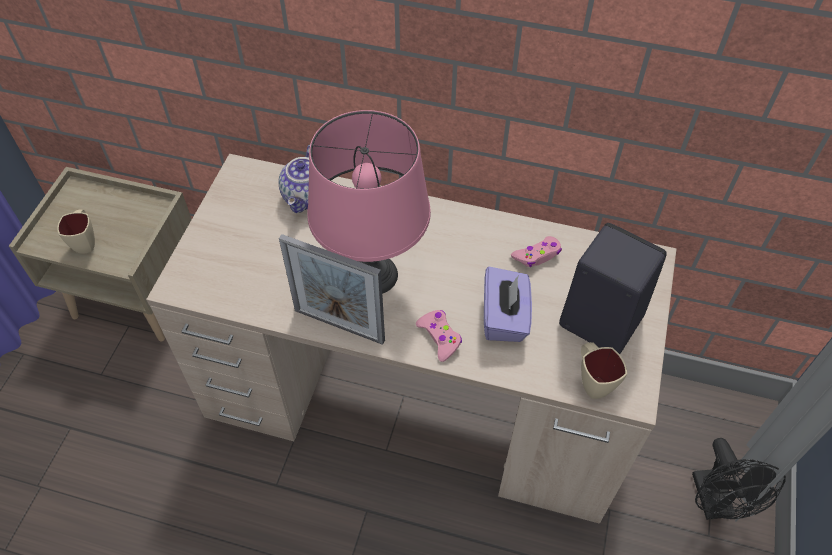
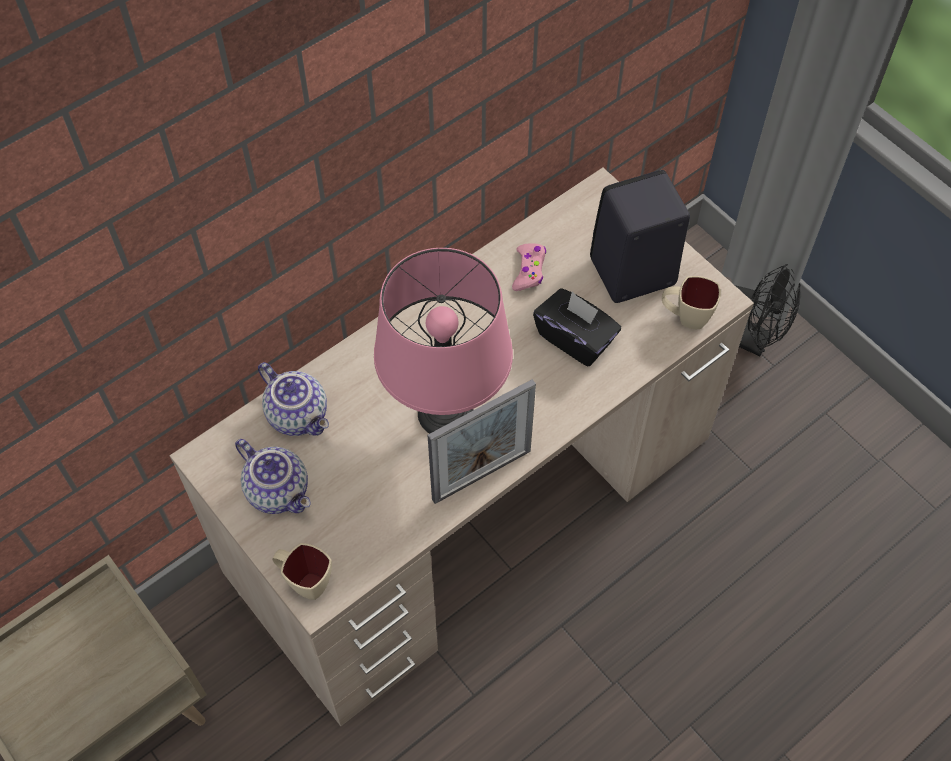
camera: 55 degrees left, 5 degrees up
(86, 242) = (87, 697): beige mug -> beige mug (304, 582)
(243, 220) = (279, 490): none -> teapot
(439, 337) = (557, 401): pink game controller -> none
(504, 318) = (575, 339): purple tissue box -> black tissue box

